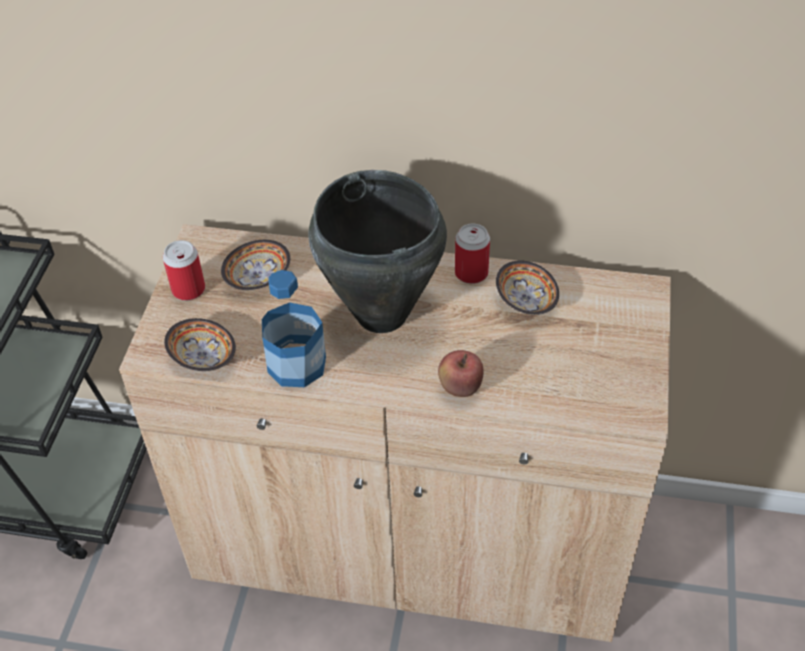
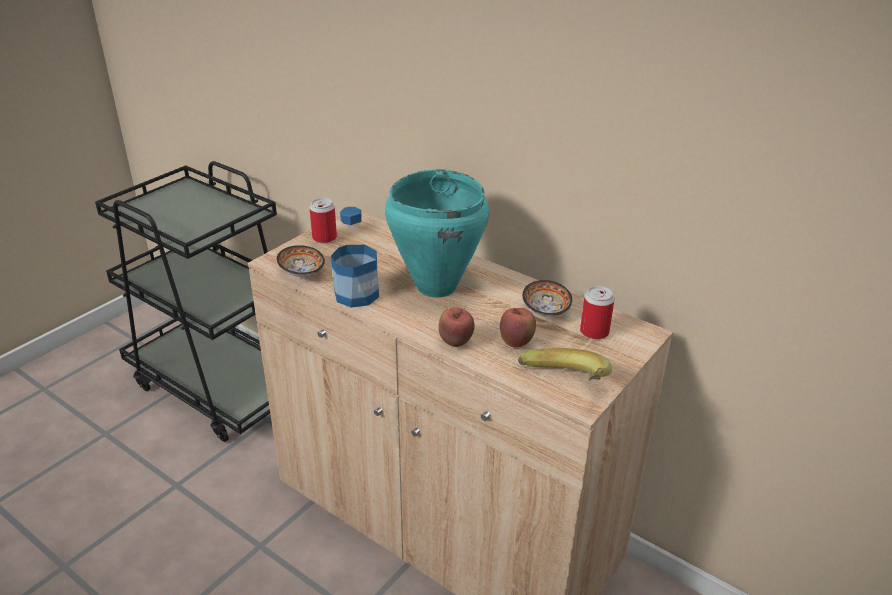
camera: 25 degrees right, 15 degrees down
(258, 278) = (372, 245): bowl -> none
(381, 315) = (435, 287): black cooking pot -> turquoise cooking pot
(471, 273) = (518, 284): can -> can (594, 332)
(524, 360) = (516, 343): none -> apple
(610, 400) = (563, 386): none -> banana

